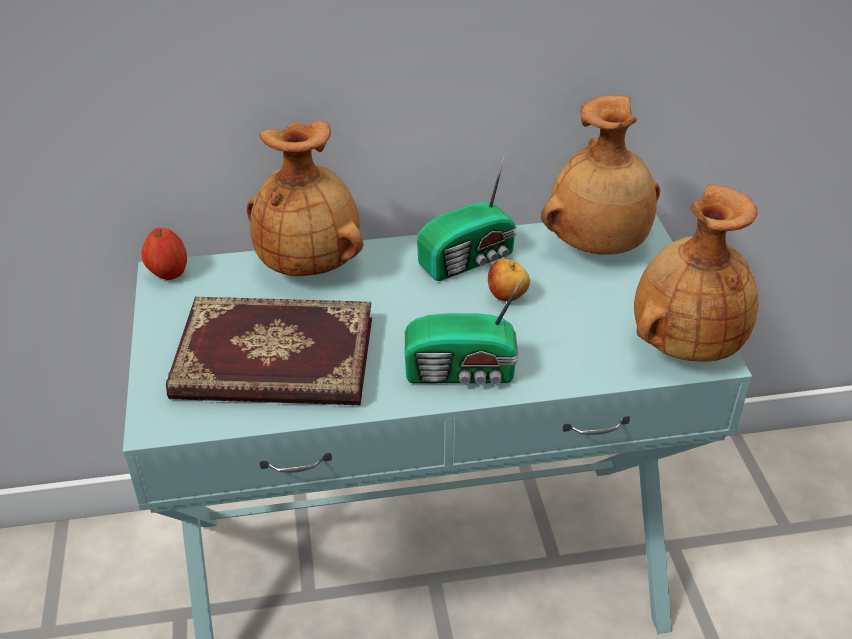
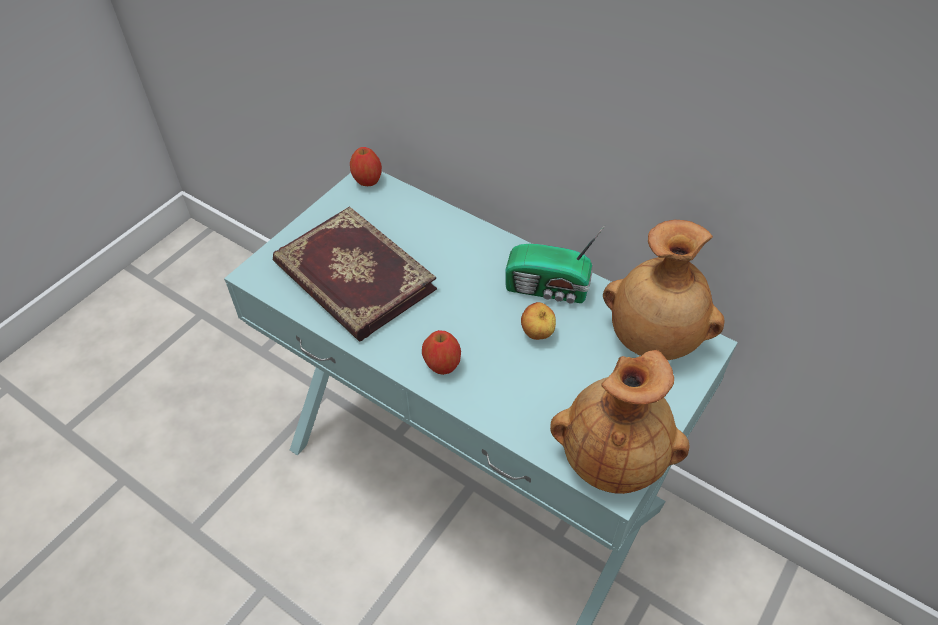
camera: 45 degrees right, 10 degrees up
(310, 263) = (449, 225): brown vase -> none
(463, 372) = (442, 365): radio -> apple

